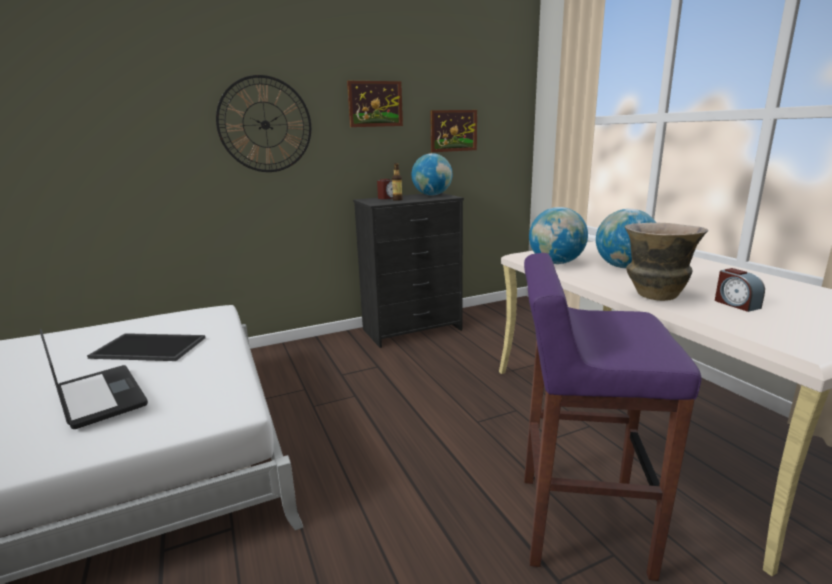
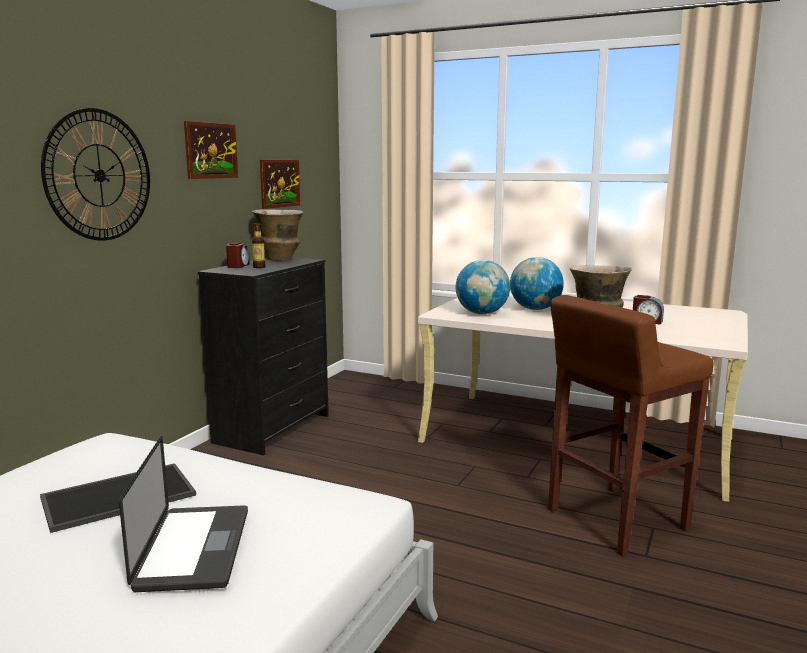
camera: 40 degrees left, 5 degrees down
(101, 397) = (194, 549): laptop -> laptop turned 75 degrees clockwise
(432, 195) = (280, 259): globe -> vase
(579, 523) = (614, 520): purple stool -> brown stool

